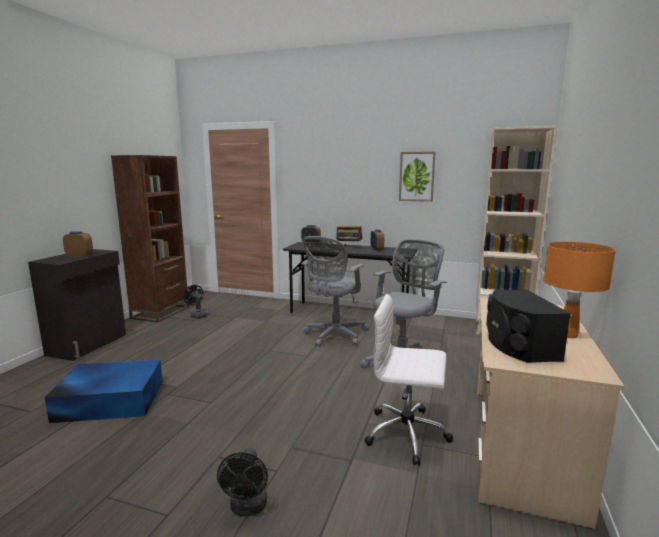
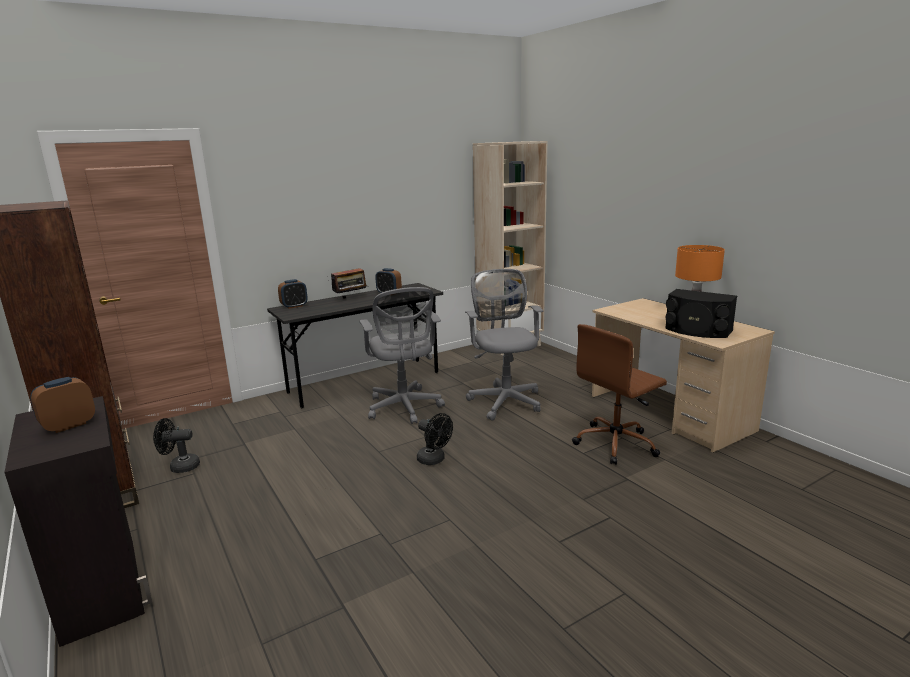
camera: 50 degrees left, 5 degrees up
(109, 400) = (344, 594): blue storage box -> none
(247, 508) = (649, 546): black fan -> black fan (434, 460)
(408, 434) = (616, 443): white office chair -> brown office chair
(417, 176) = (407, 198): picture -> none

